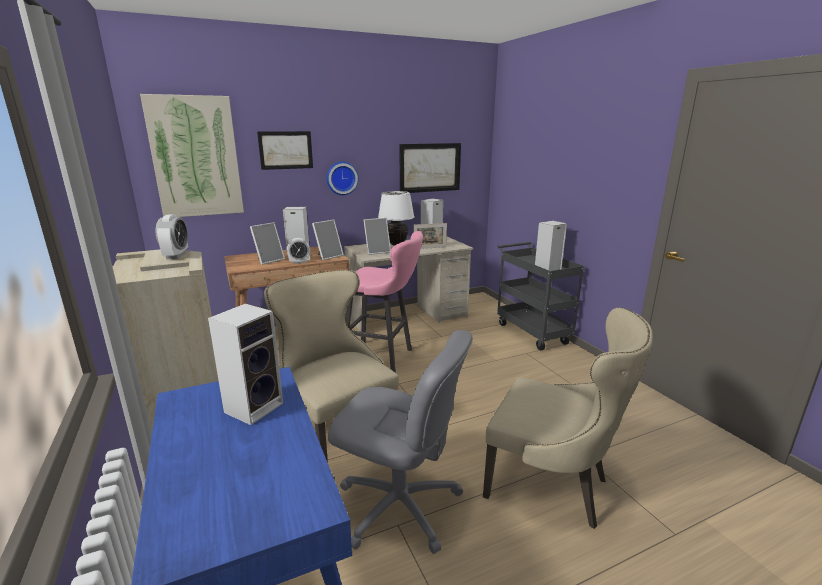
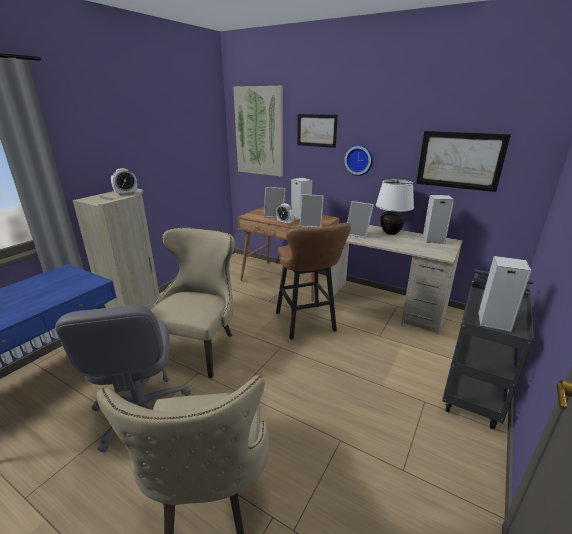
camera: 55 degrees right, 5 degrees up
(255, 406) = (58, 289): speaker -> none
(385, 358) = (307, 325): pink stool -> brown stool
(430, 248) = (409, 246): picture frame -> none

